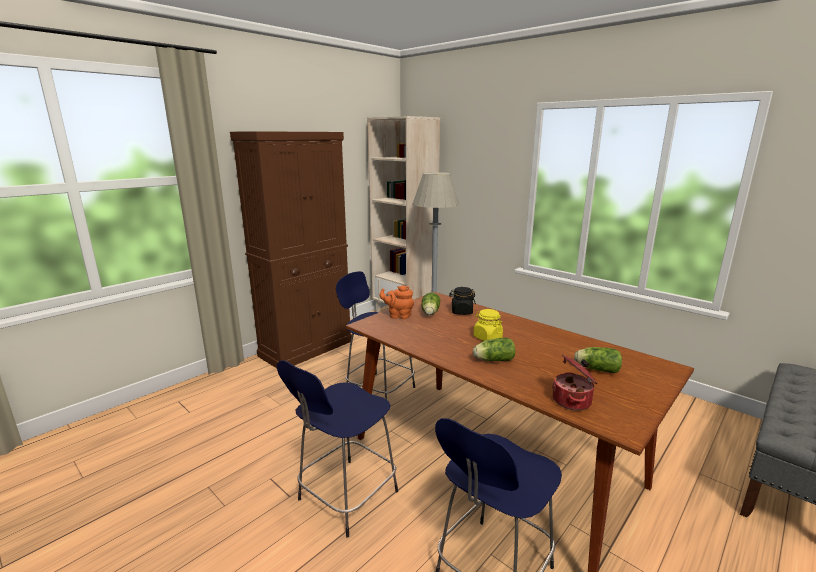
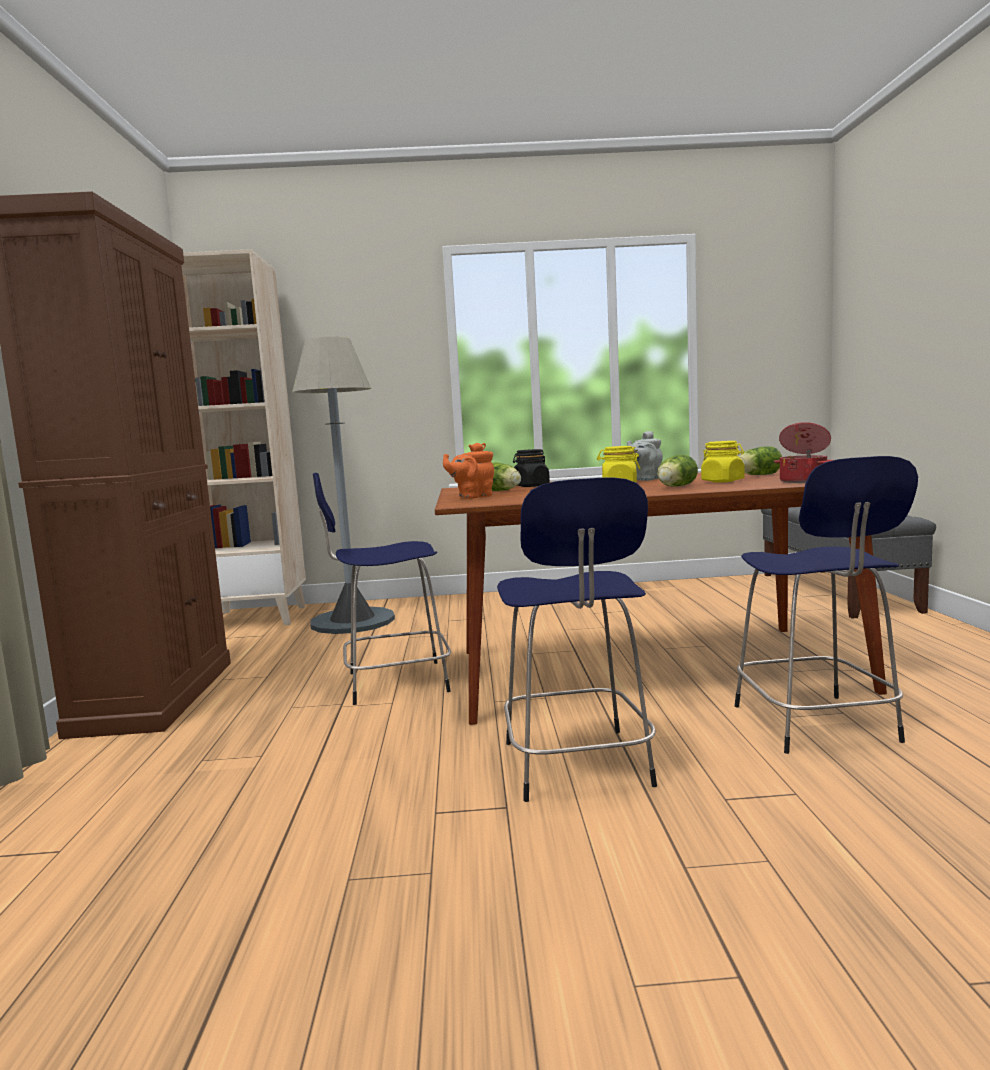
camera: 45 degrees left, 10 degrees down
(527, 335) = (644, 479): none -> grey teapot
(542, 367) = (723, 481): none -> yellow jar

